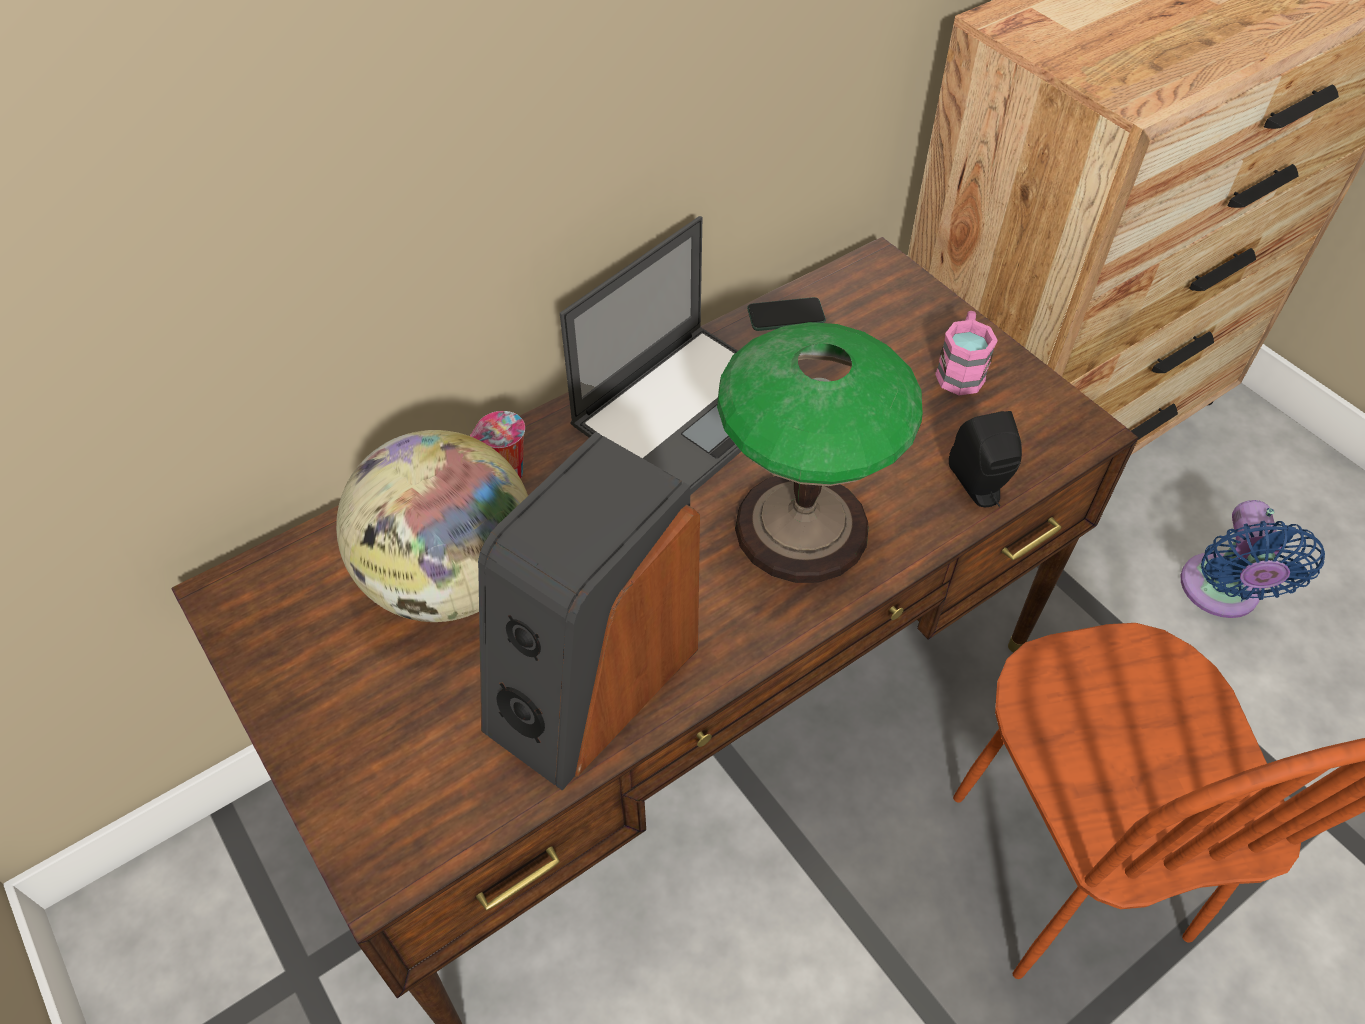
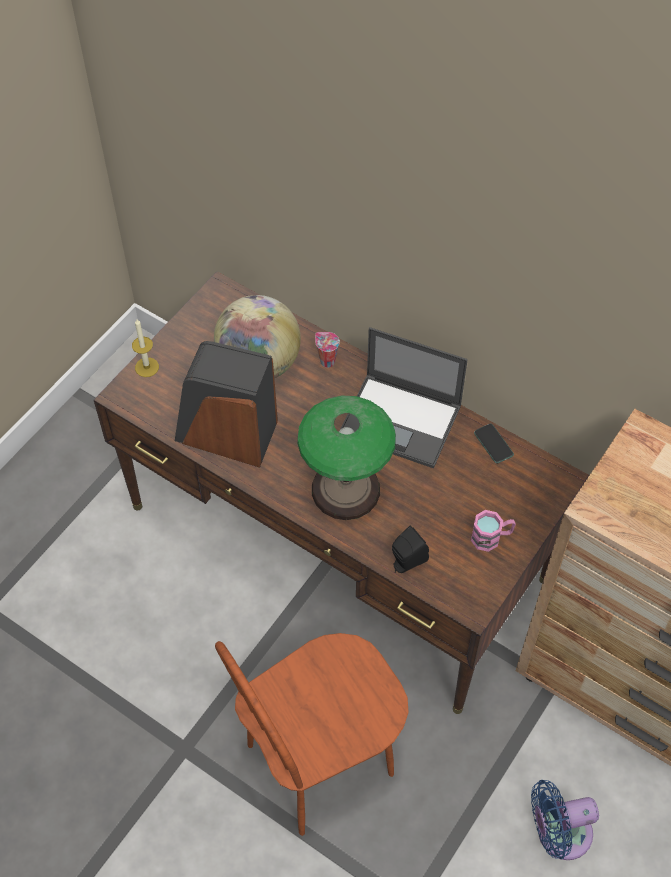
camera: 70 degrees right, 5 degrees up
(335, 794) = (147, 367): none -> candle

